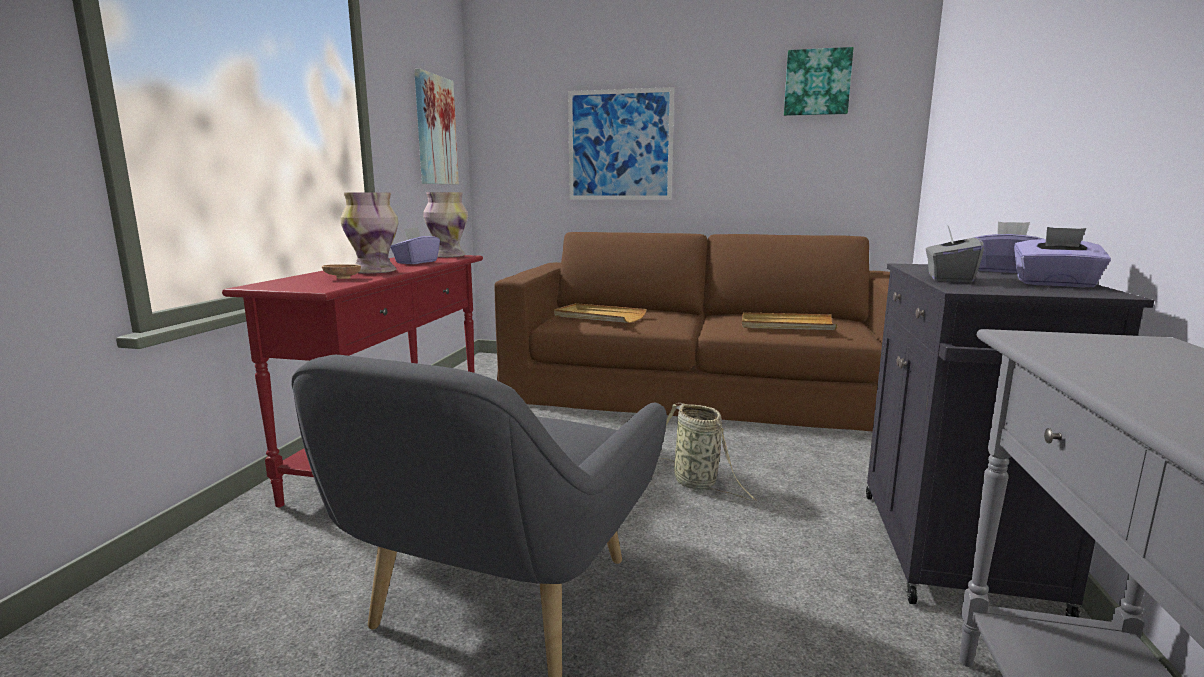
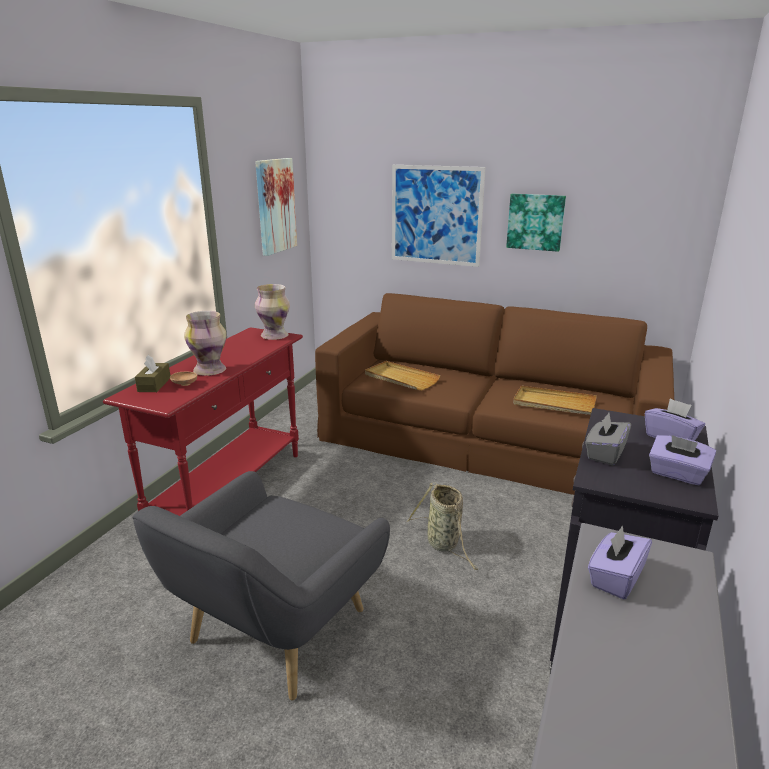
camera: 10 degrees right, 10 degrees up
(298, 279) = (154, 384): none -> brown tissue box
(416, 262) = (246, 350): purple tissue box -> purple tissue box (615, 578)
(817, 82) = (616, 171): picture -> picture (535, 222)

